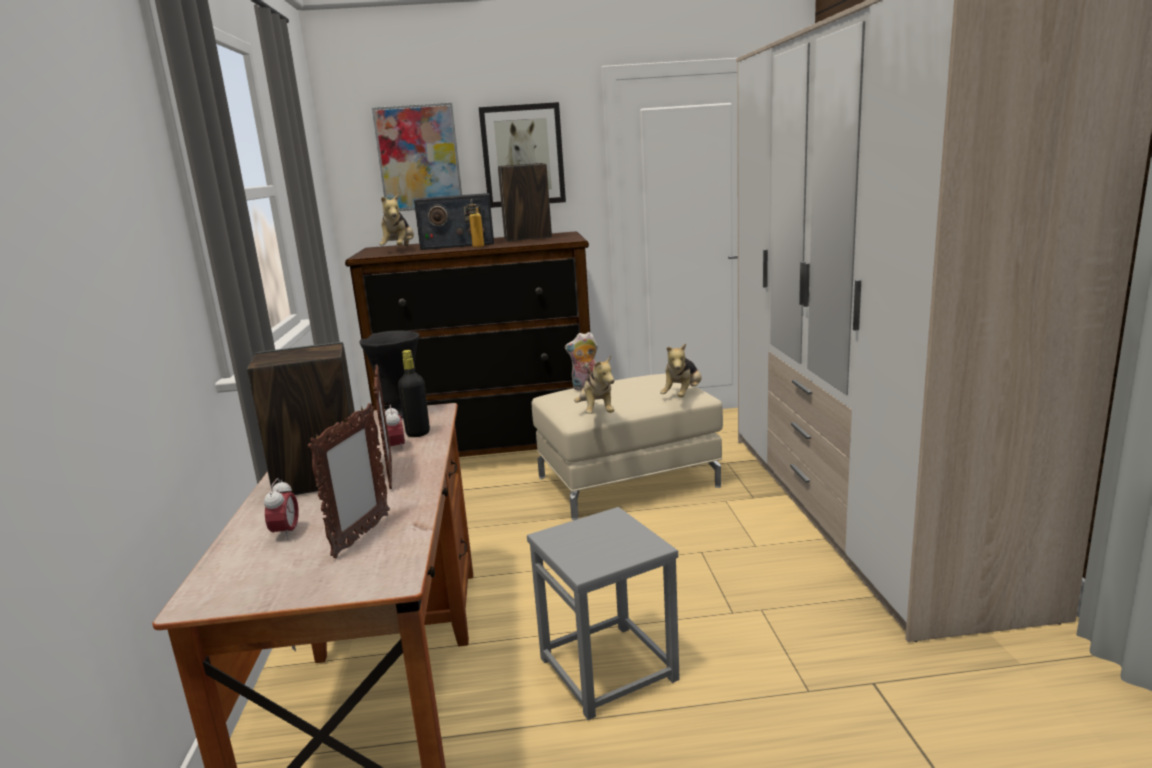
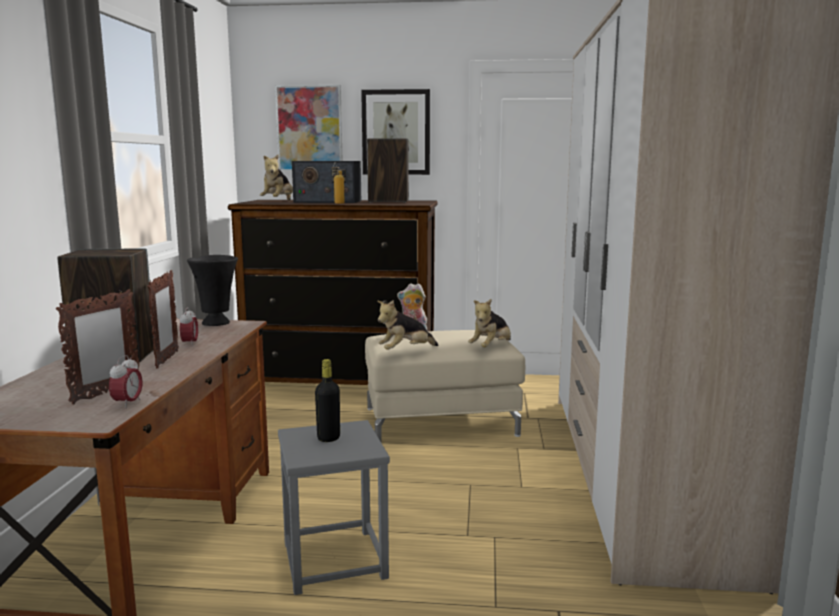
camera: 10 degrees right, 5 degrees down
(286, 533) = (56, 386): alarm clock -> alarm clock (127, 404)
(418, 433) = (215, 337): black bottle -> black bottle (328, 438)
(596, 412) = (406, 351): plush toy -> plush toy turned 60 degrees clockwise

